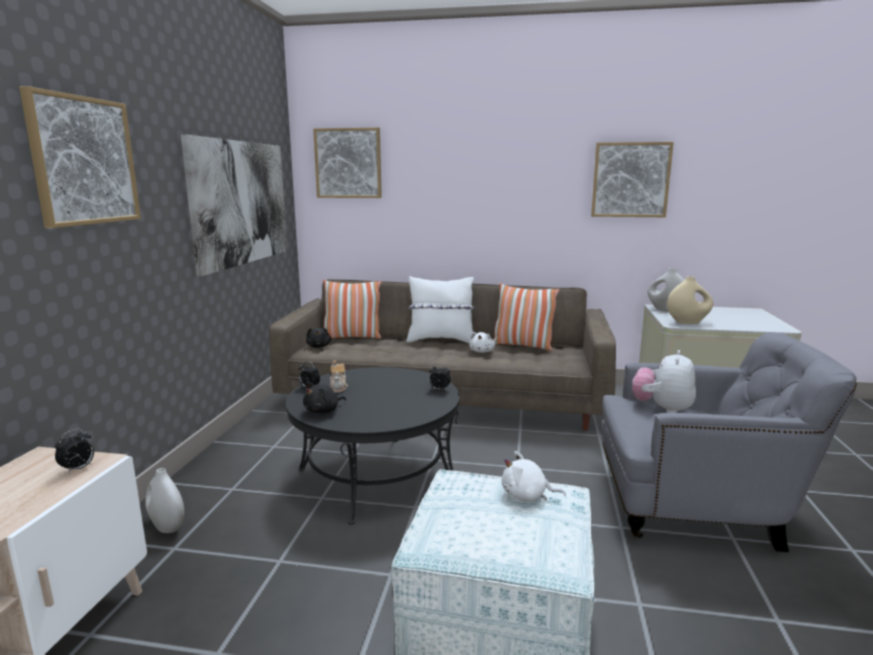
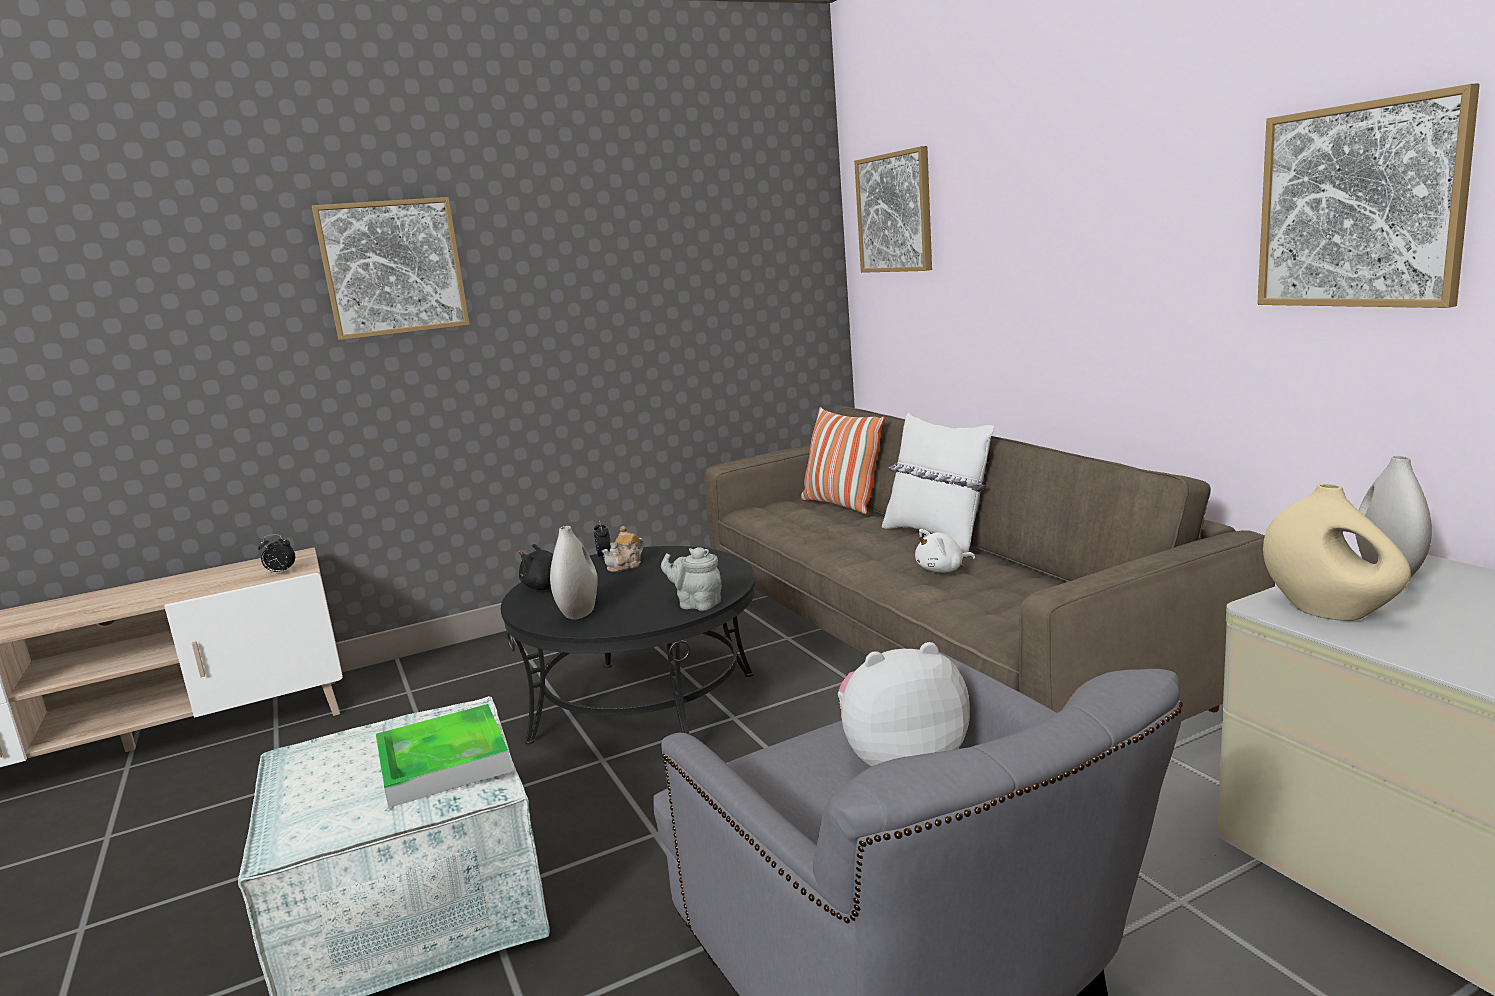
camera: 55 degrees right, 0 degrees up
(167, 526) = (439, 671): white vase -> white vase (579, 612)
(240, 203) = (688, 291): picture -> none
(319, 346) = (773, 509): black plush toy -> none
(439, 390) = (696, 604): alarm clock -> grey teapot
(522, 346) = (1038, 579): pillow -> none
(527, 496) = (443, 762): white plush toy -> tray

